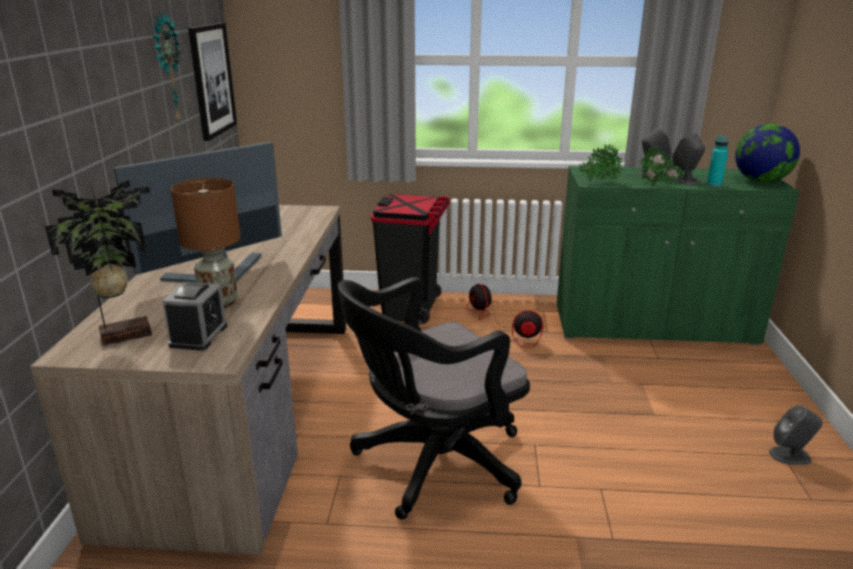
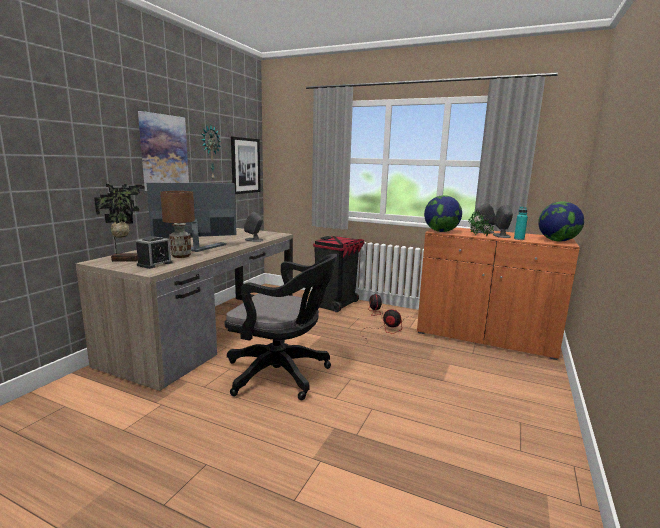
camera: 20 degrees right, 10 degrees down
(107, 90) = (164, 152): none -> picture
(432, 465) = (282, 374): black office chair -> black office chair turned 150 degrees counterclockwise
(598, 181) = (441, 231): potted plant -> globe
(653, 325) = (484, 336): green cabinet -> orange cabinet
(790, 456) = (526, 423): grey speaker -> grey speaker (254, 240)

